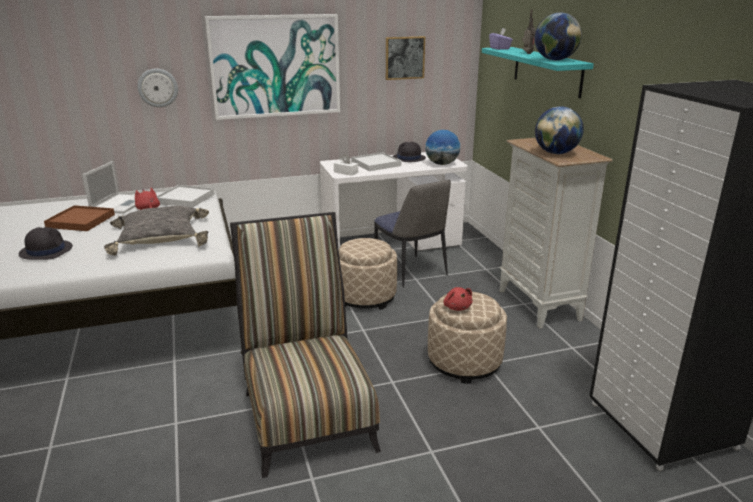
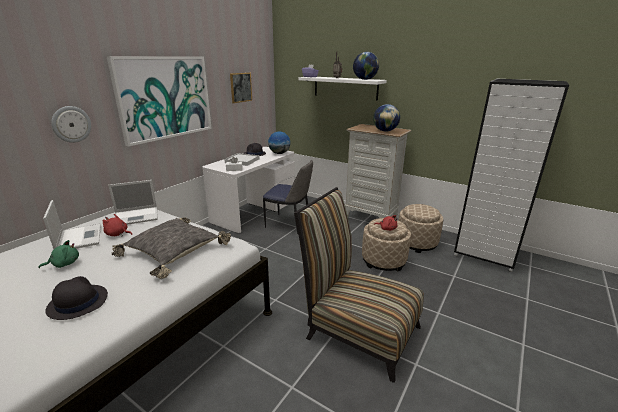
camera: 40 degrees left, 0 degrees up
(81, 221) = (64, 264): brown tray -> green plush toy
(185, 198) = (137, 216): white tray -> laptop
(365, 297) = (286, 247): beige ottoman -> beige ottoman (416, 243)
(547, 71) = (345, 88): turquoise shelf -> white shelf

